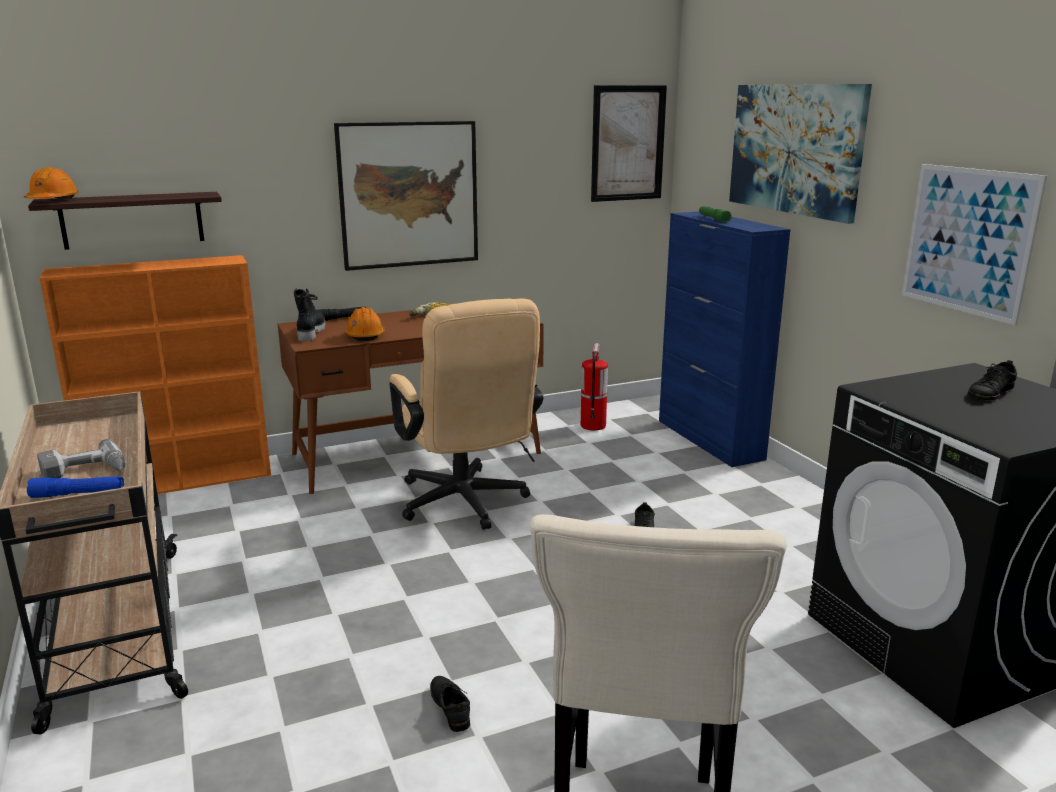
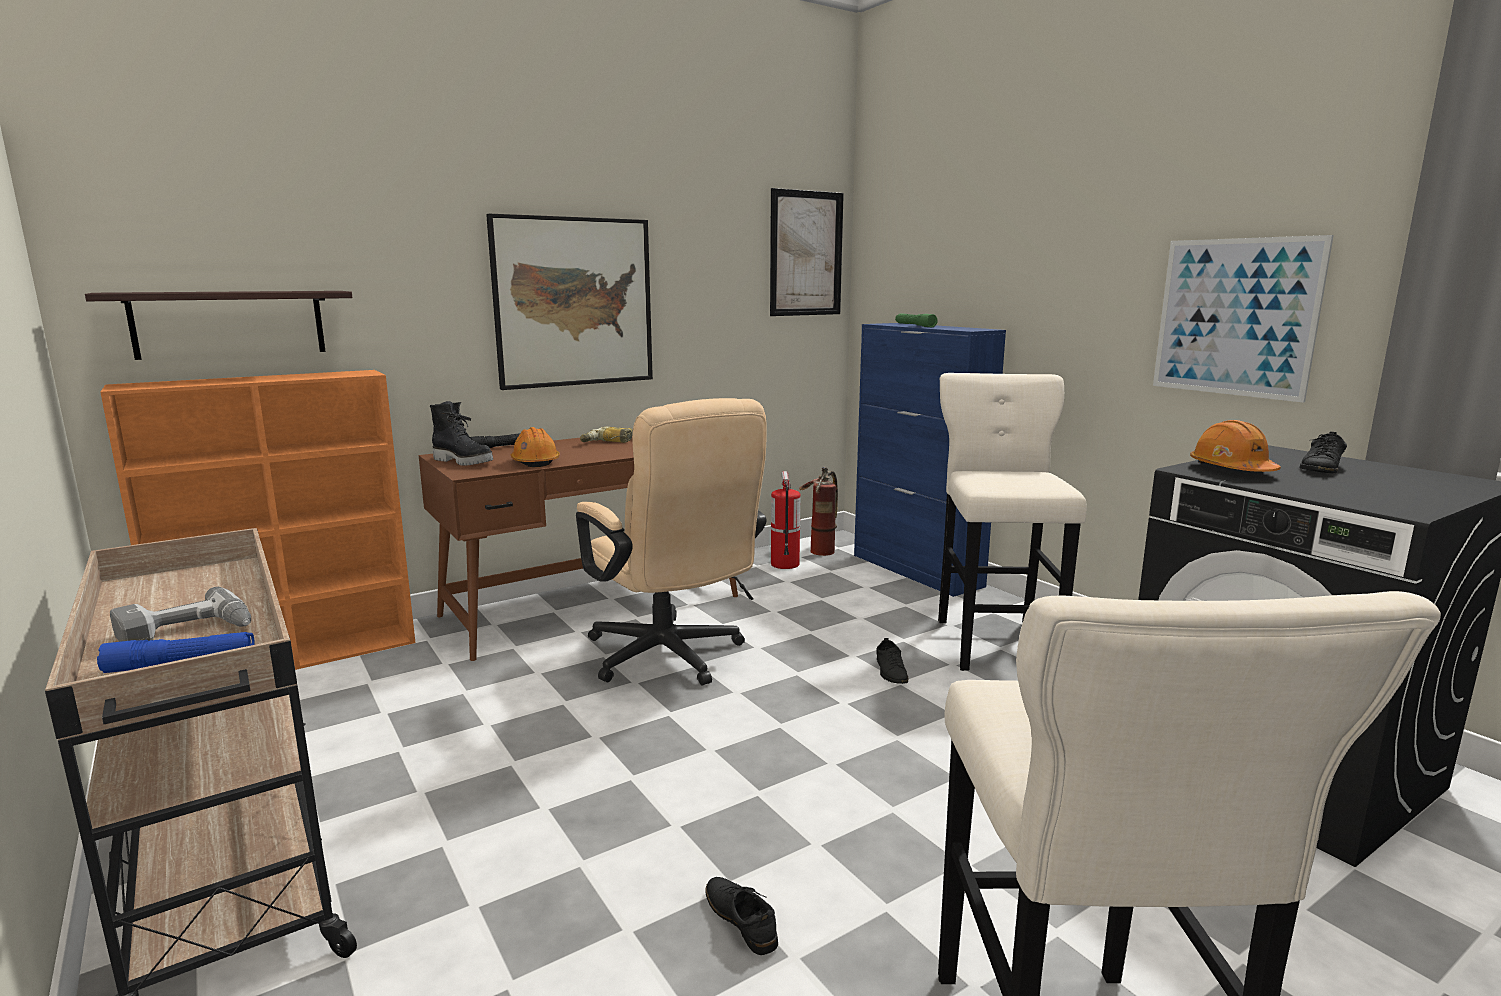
camera: 10 degrees left, 5 degrees down
(53, 201) = (120, 292): orange hard hat -> orange hard hat (1231, 470)
(310, 332) = (464, 462): black boot -> black boot turned 135 degrees clockwise
(633, 412) = (822, 548): none -> fire extinguisher
(748, 512) = (995, 641): none -> beige stool
(795, 149) = (1006, 244): picture -> none

